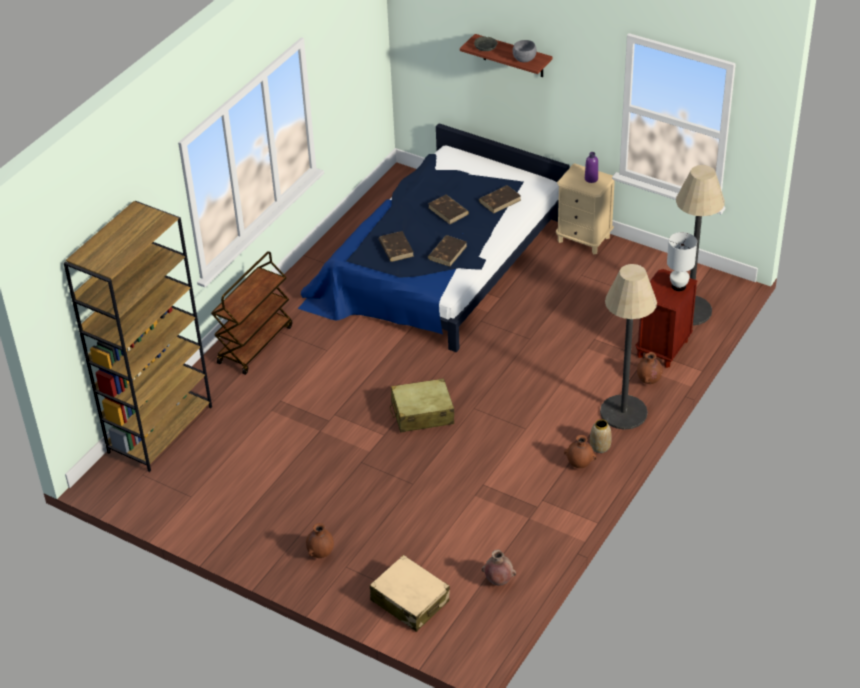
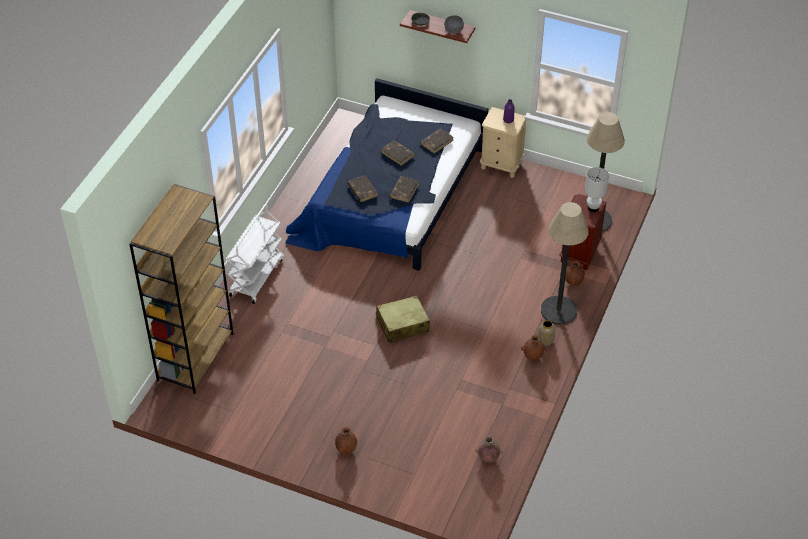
camera: 10 degrees left, 5 degrees up
(255, 344) = (256, 276): brown cart -> white cart
(410, 601) = (423, 481): beige suitcase -> none

